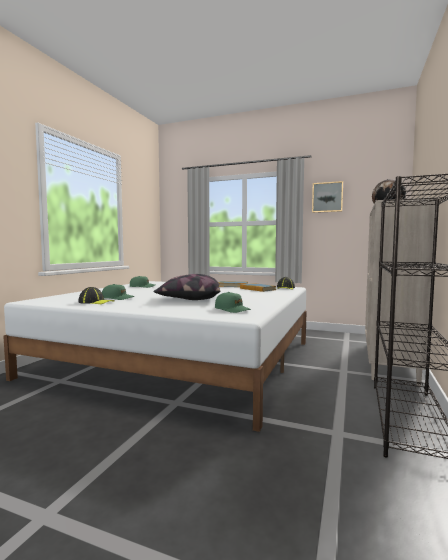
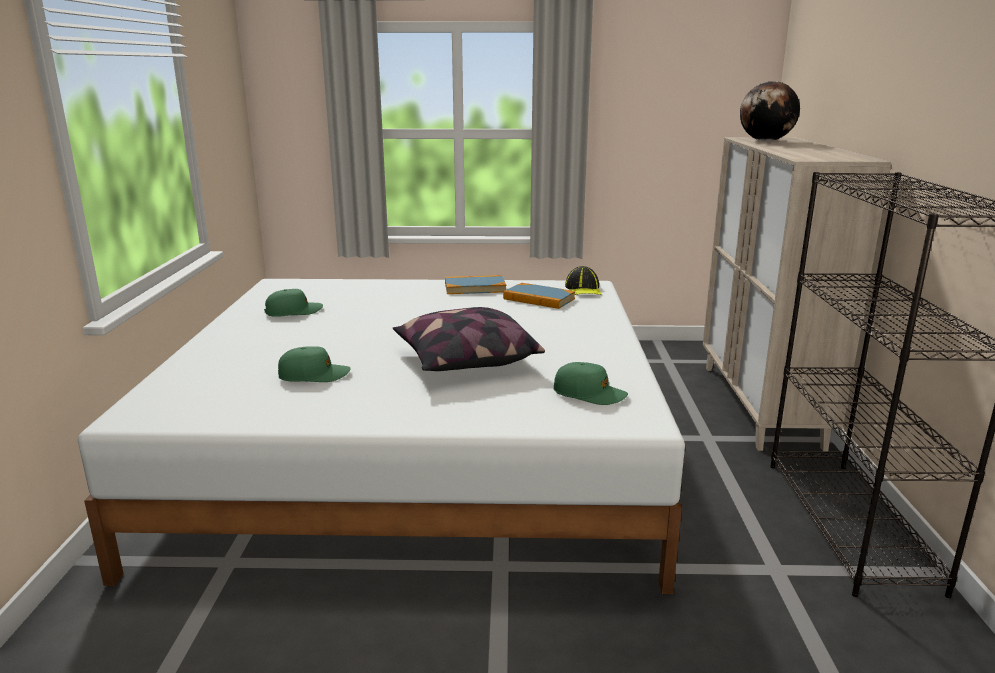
camera: 20 degrees left, 15 degrees up
(96, 302) = (294, 400): cap -> none
(327, 197) = (632, 85): picture -> none

